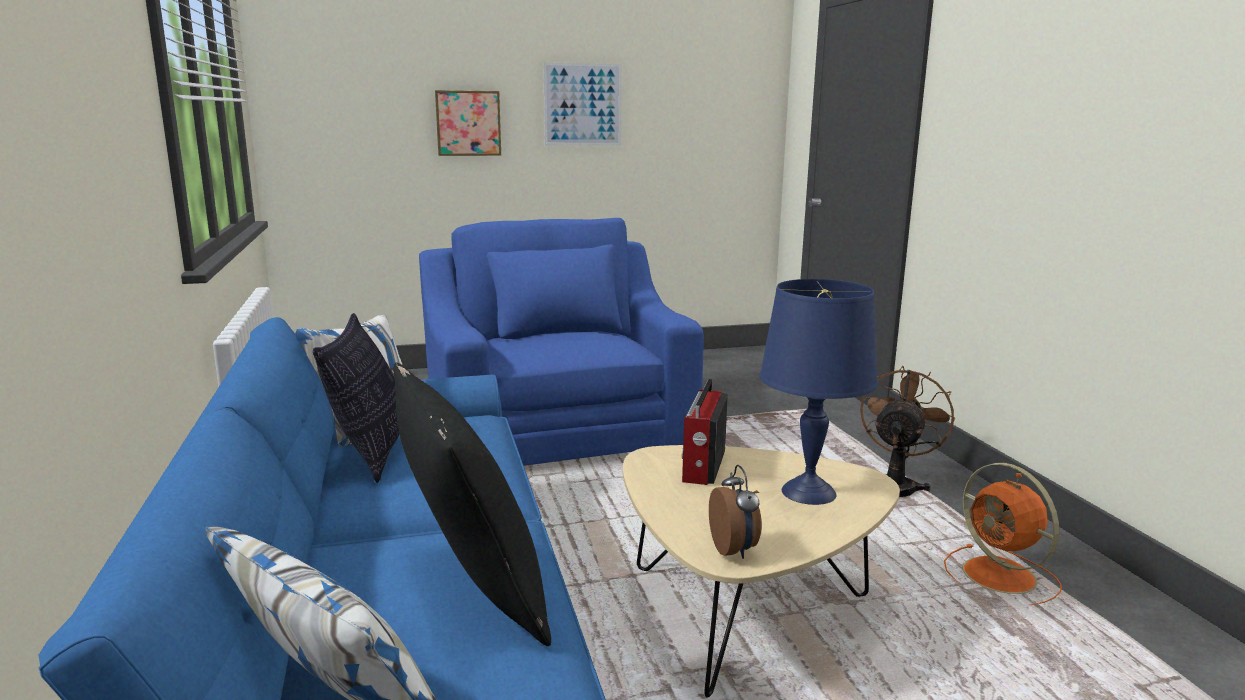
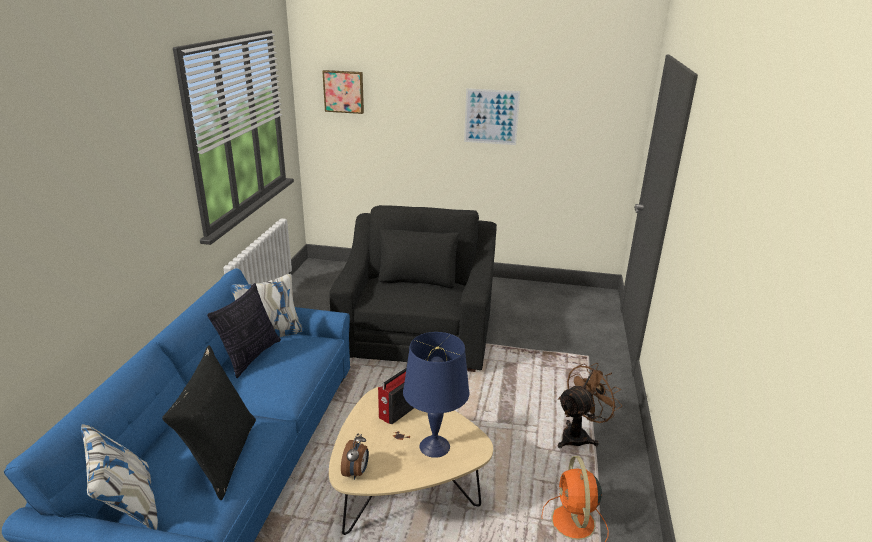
camera: 25 degrees right, 10 degrees up
(468, 123) = (416, 124): picture -> picture (344, 91)
(556, 429) = (417, 333): blue armchair -> black armchair

